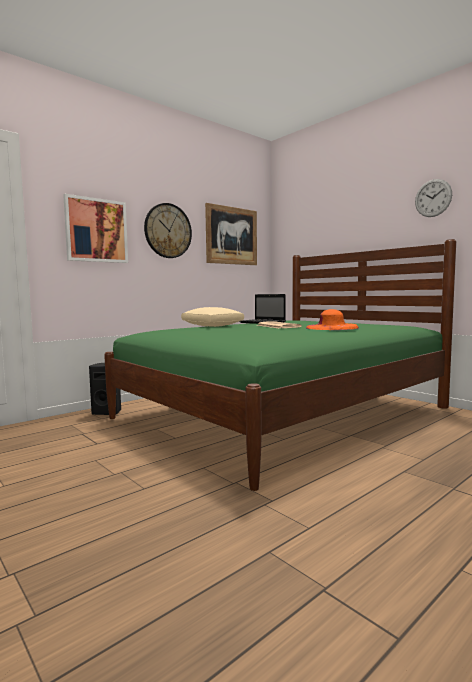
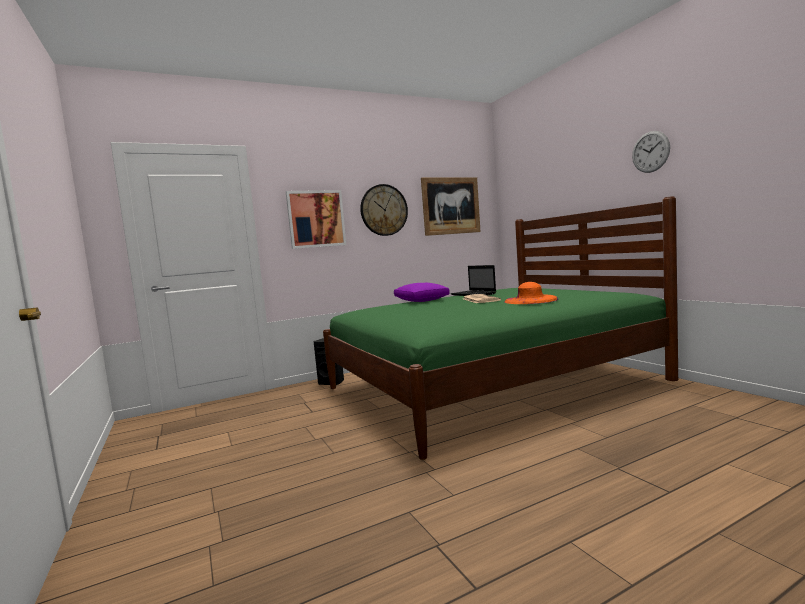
camera: 15 degrees right, 0 degrees up
(212, 326) = (421, 301): beige pillow -> purple pillow

